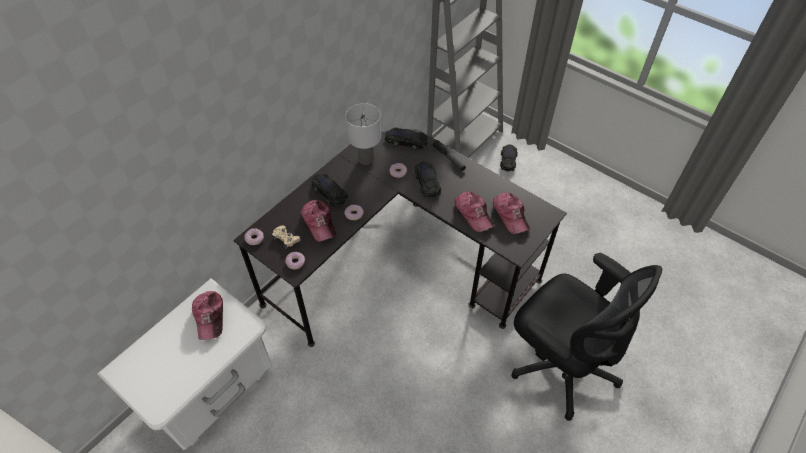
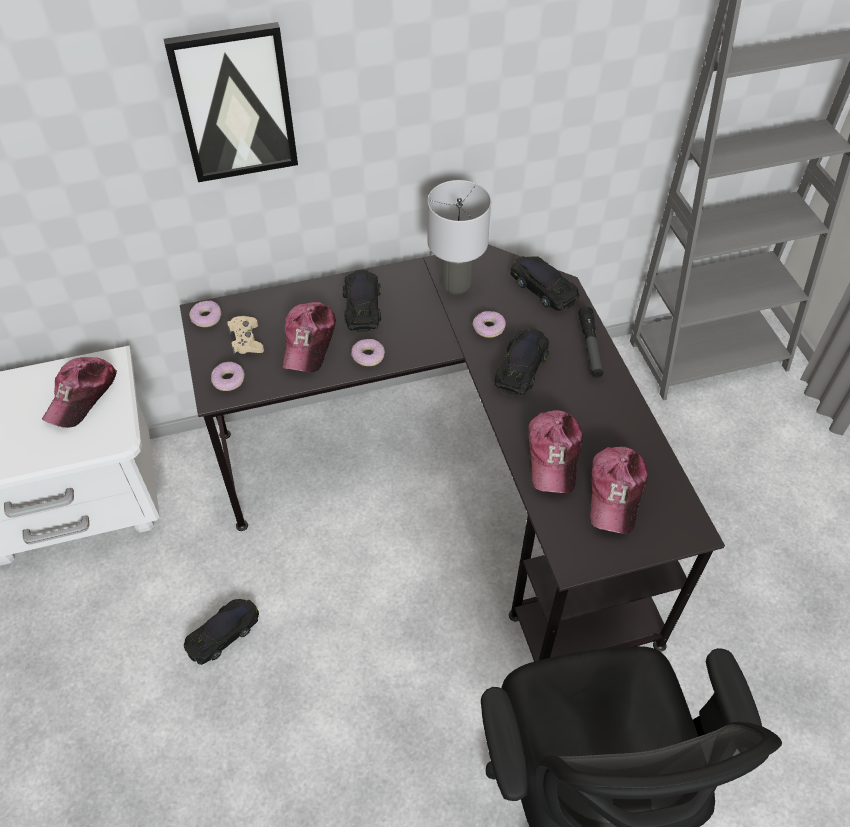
camera: 35 degrees right, 0 degrees up
(245, 113) = (235, 103): none -> picture
(508, 160) = (762, 420): black toy car -> black toy car (223, 633)

